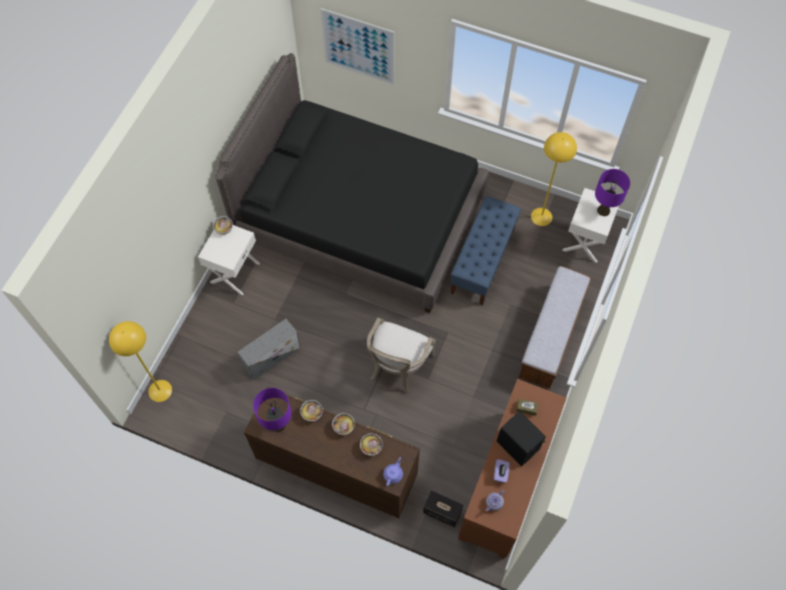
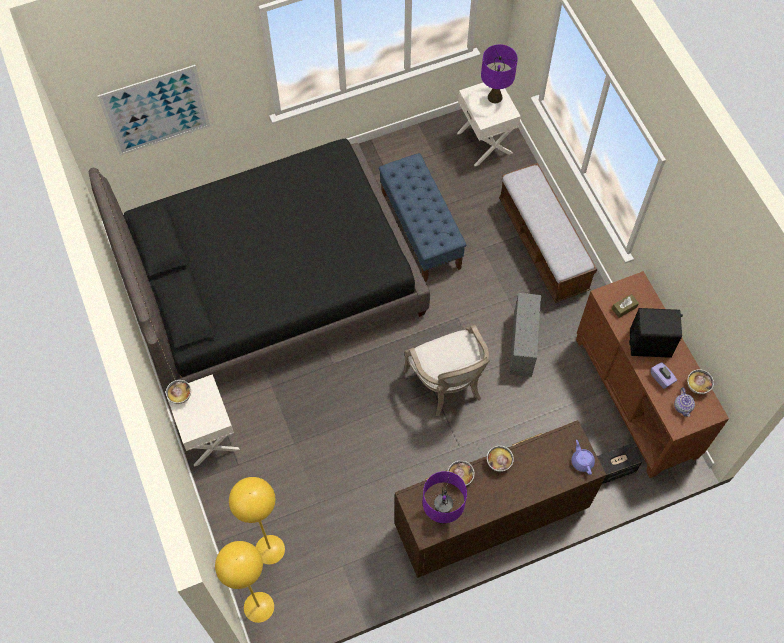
camera: 45 degrees left, 0 degrees up
(272, 356) = (329, 477): grey storage box -> grey storage box (522, 343)
(371, 447) = (540, 457): bowl -> bowl (697, 386)
(541, 216) = (427, 152): yellow floor lamp -> yellow floor lamp (269, 549)

